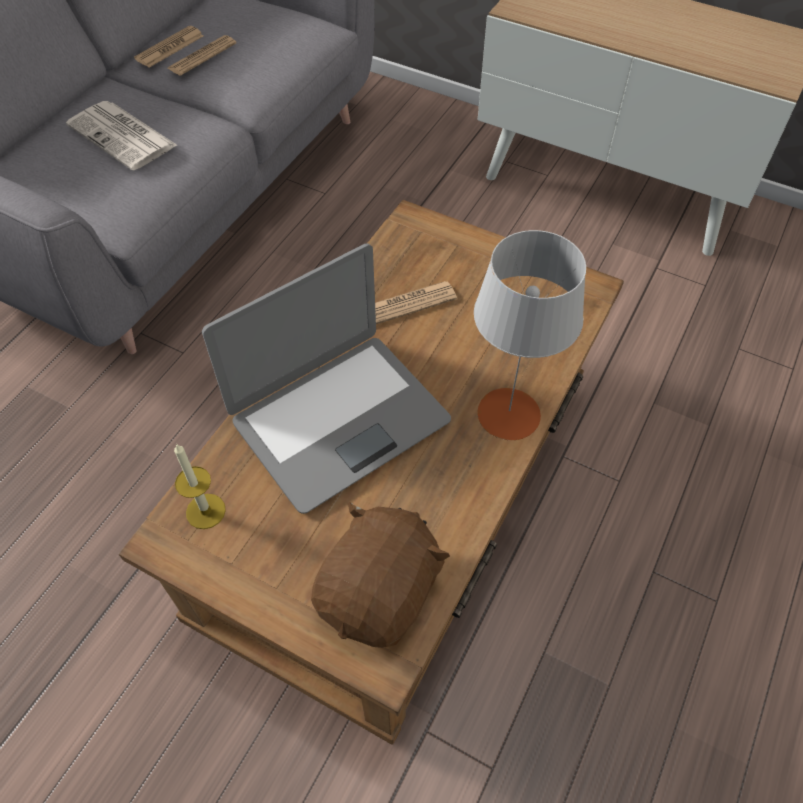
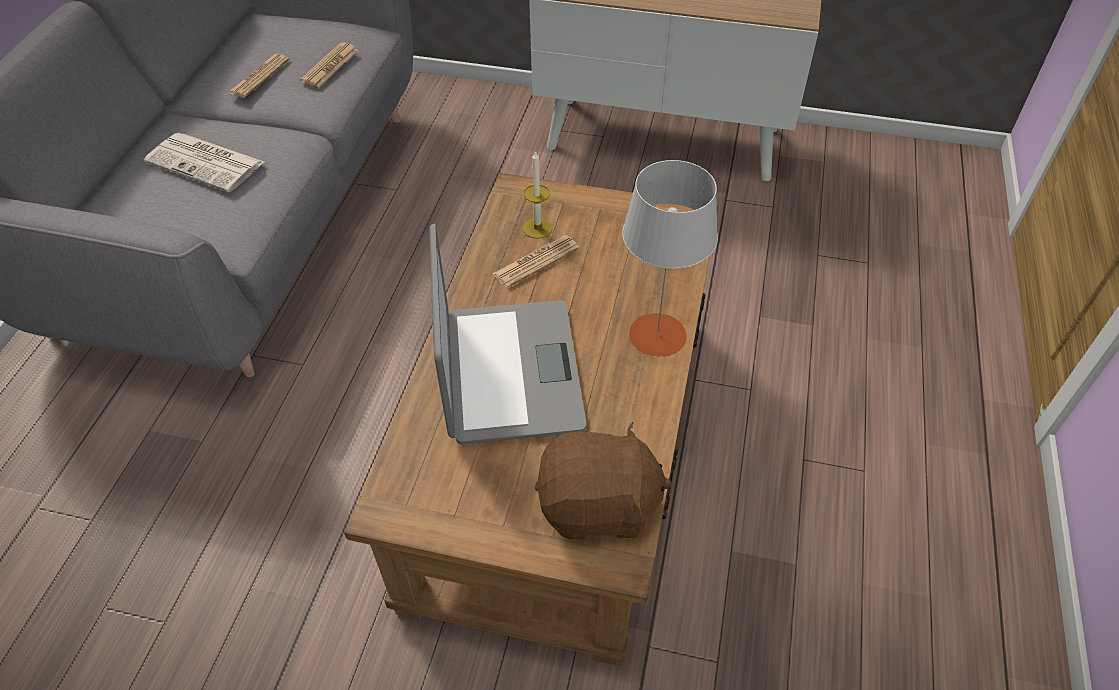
camera: 15 degrees left, 5 degrees down
(170, 48) = (223, 74): newspaper -> newspaper (330, 66)
(205, 511) = (414, 476): candle -> candle (537, 228)
(339, 419) = (508, 372): laptop -> laptop turned 45 degrees counterclockwise
(381, 593) = (598, 506): brown plush toy -> brown plush toy turned 75 degrees clockwise

